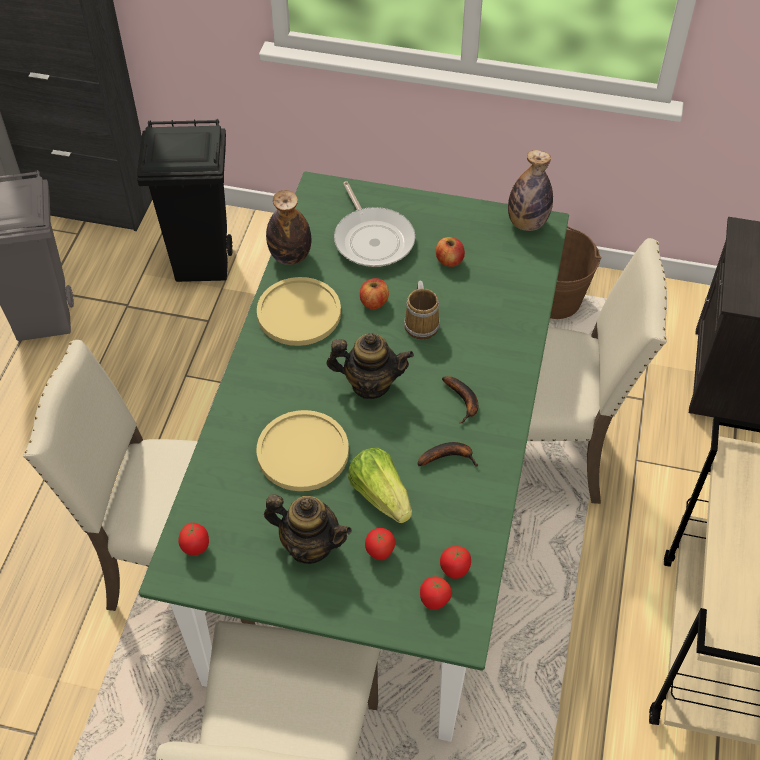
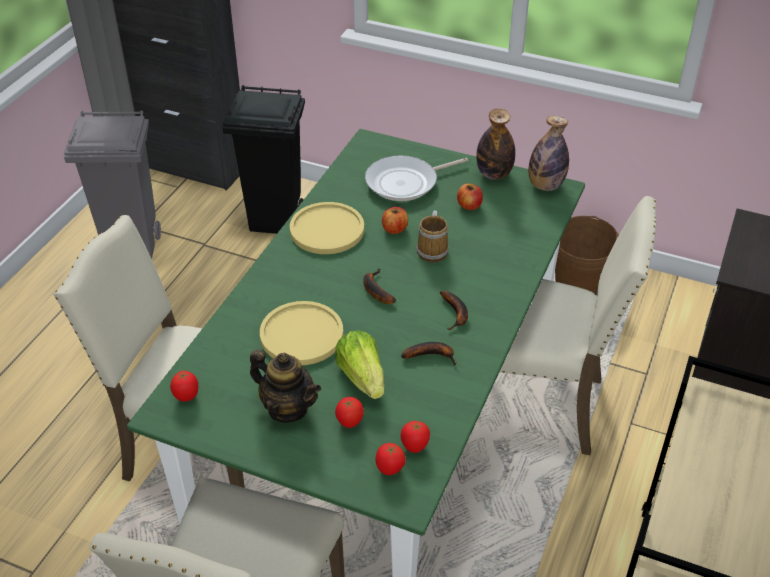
camera: 10 degrees right, 10 degrees down
(290, 256) = (331, 188): bottle -> bottle (494, 174)
(370, 384) = (375, 290): teapot -> banana
(373, 239) = (405, 183): frying pan -> frying pan turned 75 degrees clockwise

